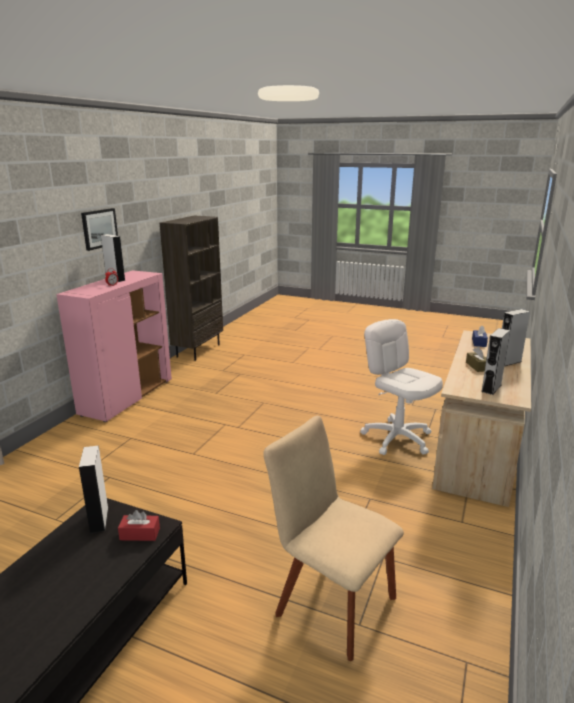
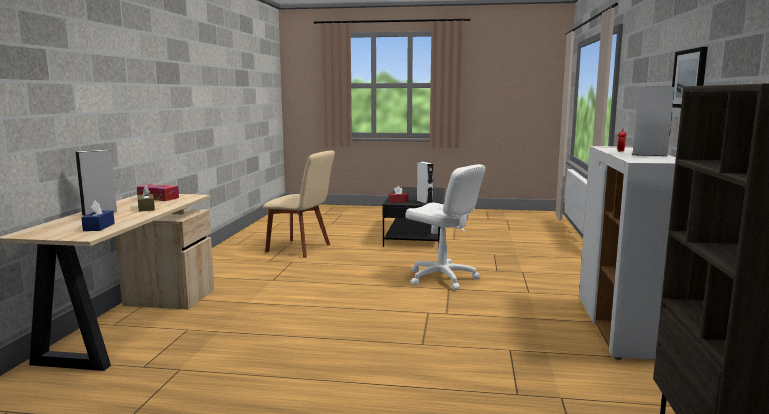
camera: 165 degrees right, 10 degrees down
(127, 397) = (621, 328): pink cabinet -> white cabinet
(397, 438) = (228, 322): white office chair -> white office chair (442, 278)
(491, 388) = (158, 198): grey speaker -> tissue box

